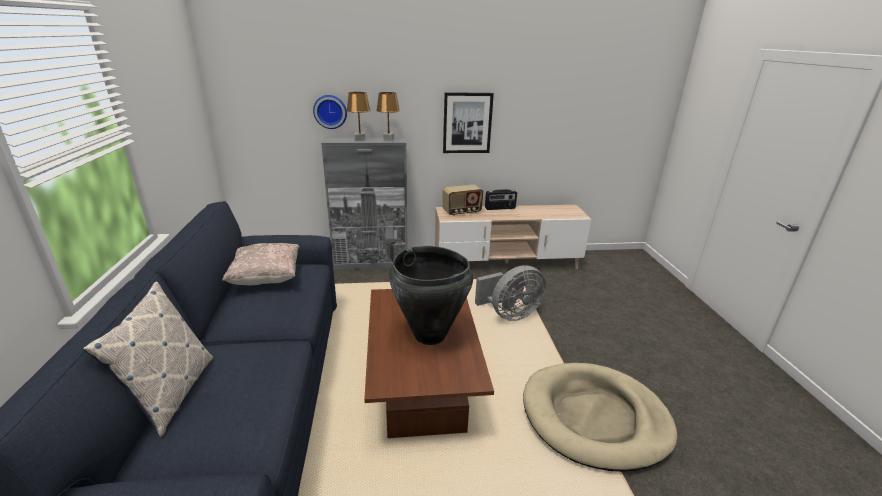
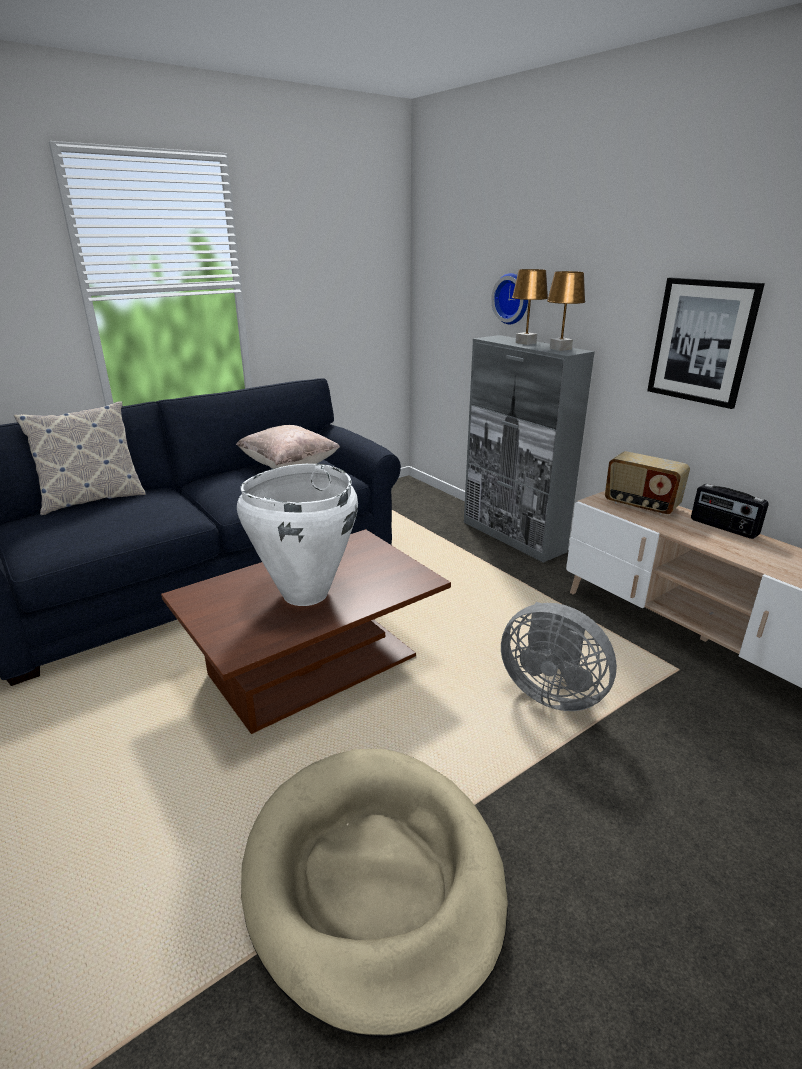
camera: 60 degrees right, 0 degrees up
(429, 335) = (305, 594): black vase -> white vase

